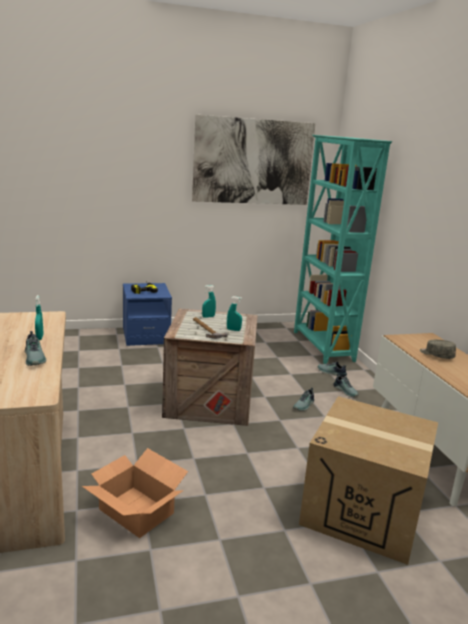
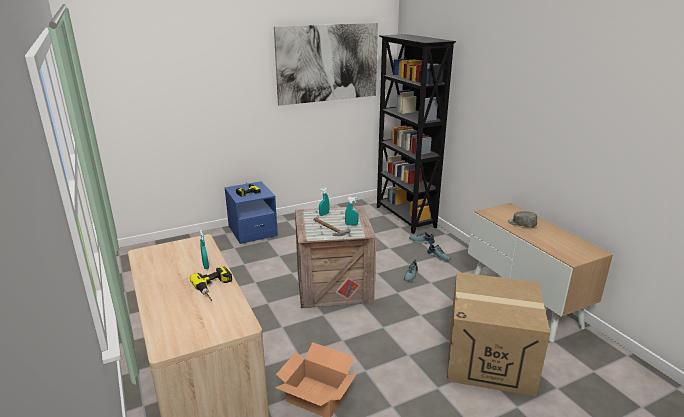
camera: 10 degrees left, 5 degrees up
(35, 358) = (215, 288): shoe -> power drill
(322, 346) = (405, 217): turquoise bookcase -> black bookcase

